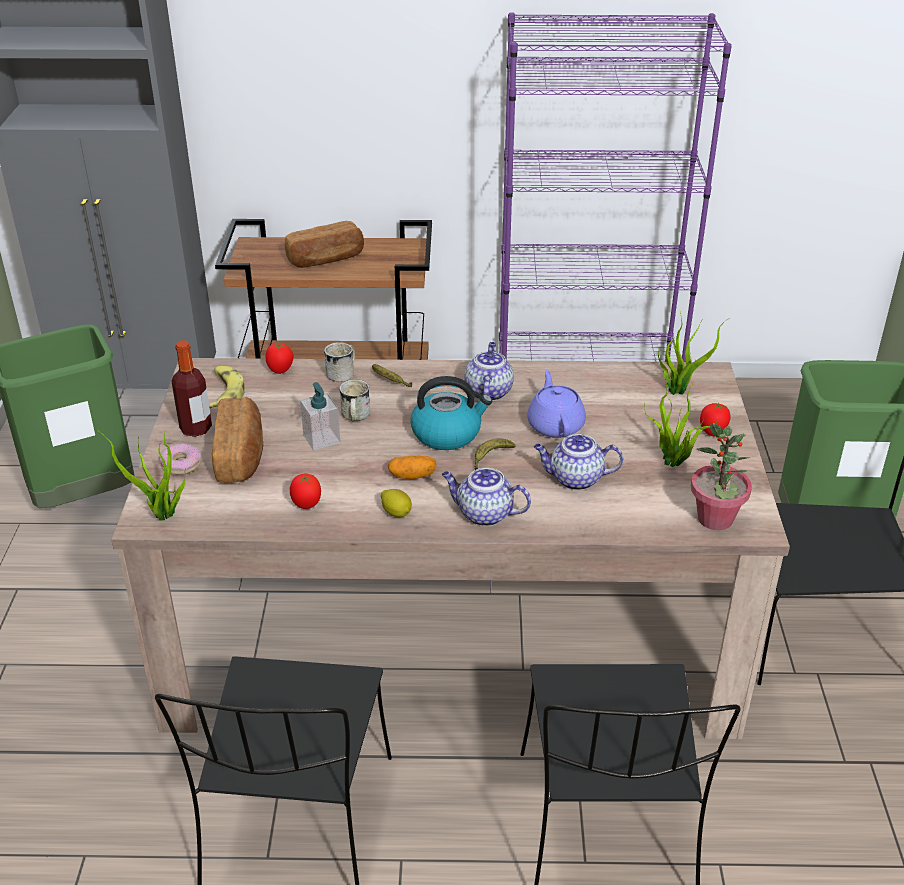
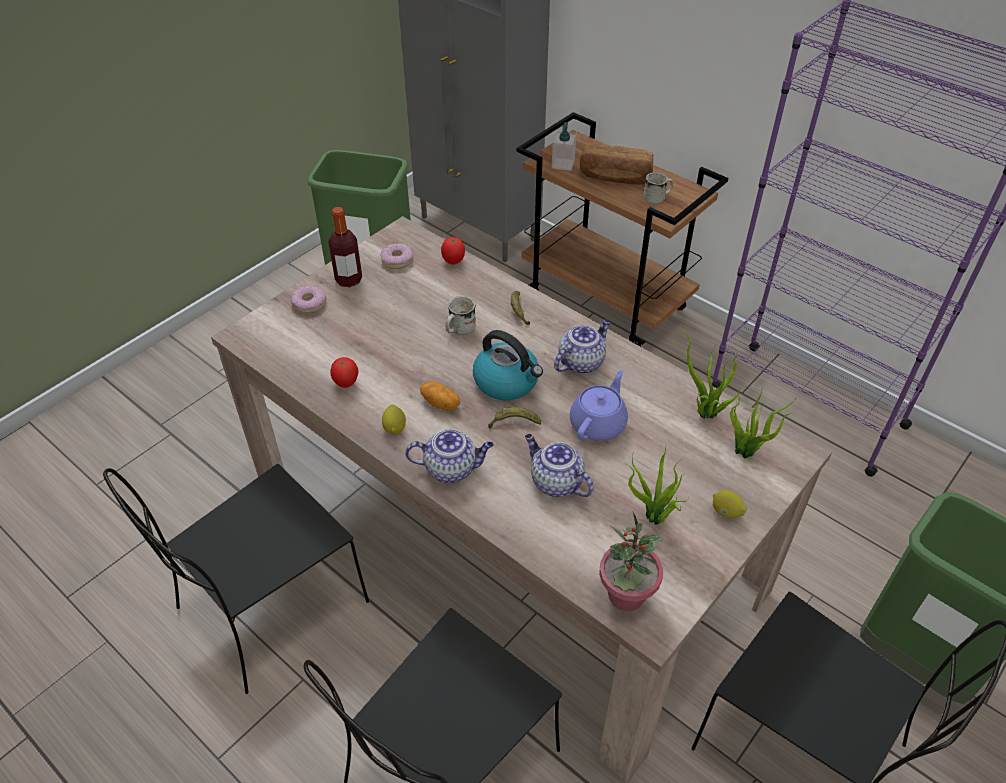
camera: 40 degrees right, 10 degrees up
(162, 516) = (255, 337): potted plant -> potted plant (705, 414)
(224, 393) = (397, 260): banana -> donut
(241, 455) = (351, 317): bread -> none
(321, 439) = (416, 335): soap dispenser -> soap dispenser (563, 164)
(343, 373) = (493, 287): white mug -> white mug (657, 198)
(483, 514) = (452, 468): teapot -> teapot turned 120 degrees clockwise
(712, 433) = (726, 512): tomato -> lemon

